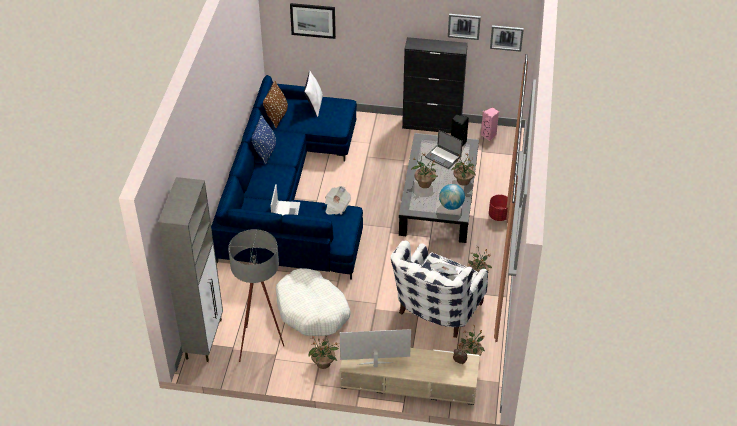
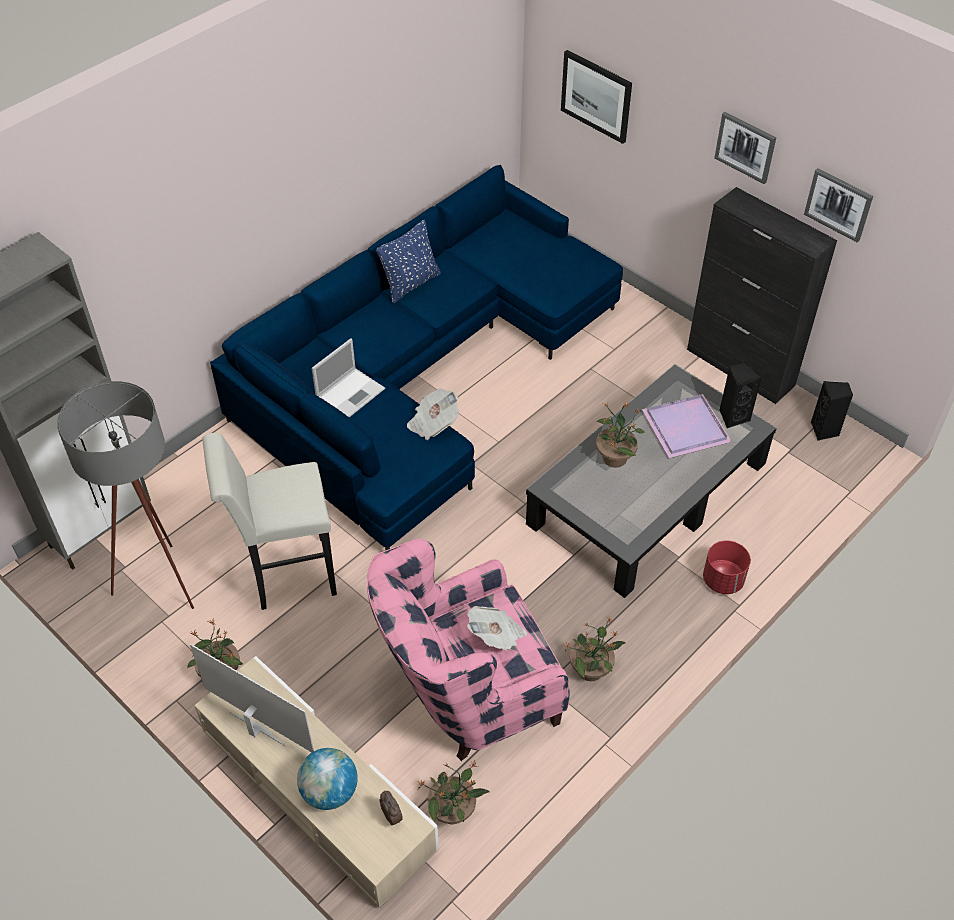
camera: 35 degrees right, 5 degrees up
(277, 116) = (478, 238): brown pillow -> none
(312, 310) = (285, 574): white dog bed -> white stool
(314, 105) = (548, 246): white pillow -> none
(435, 313) = (465, 693): white armchair -> pink armchair
(443, 157) = (687, 428): laptop -> purple tray
(451, 206) = (625, 520): globe -> globe (330, 792)
(463, 181) = (684, 487): potted plant -> none
(489, 135) = (825, 431): pink speaker -> black speaker
(506, 37) = (911, 259): picture -> picture (745, 147)

